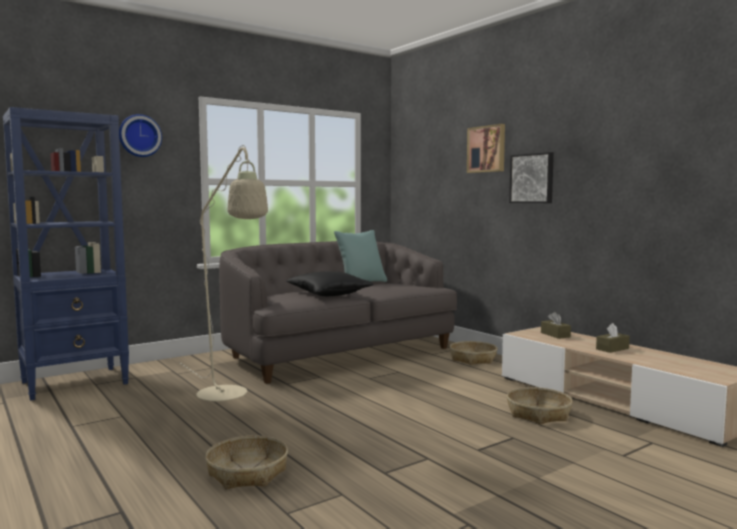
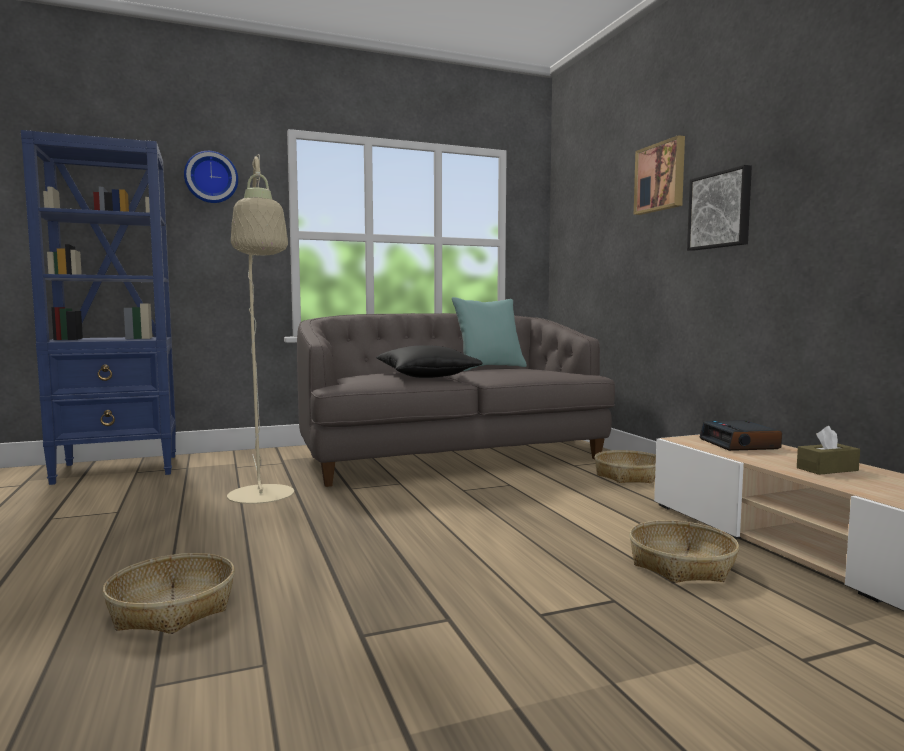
camera: 15 degrees right, 0 degrees up
(555, 335) = (740, 444): brown tissue box -> alarm clock

